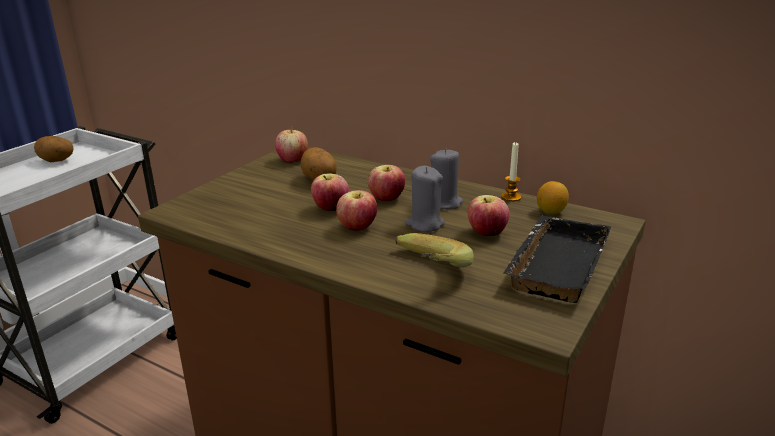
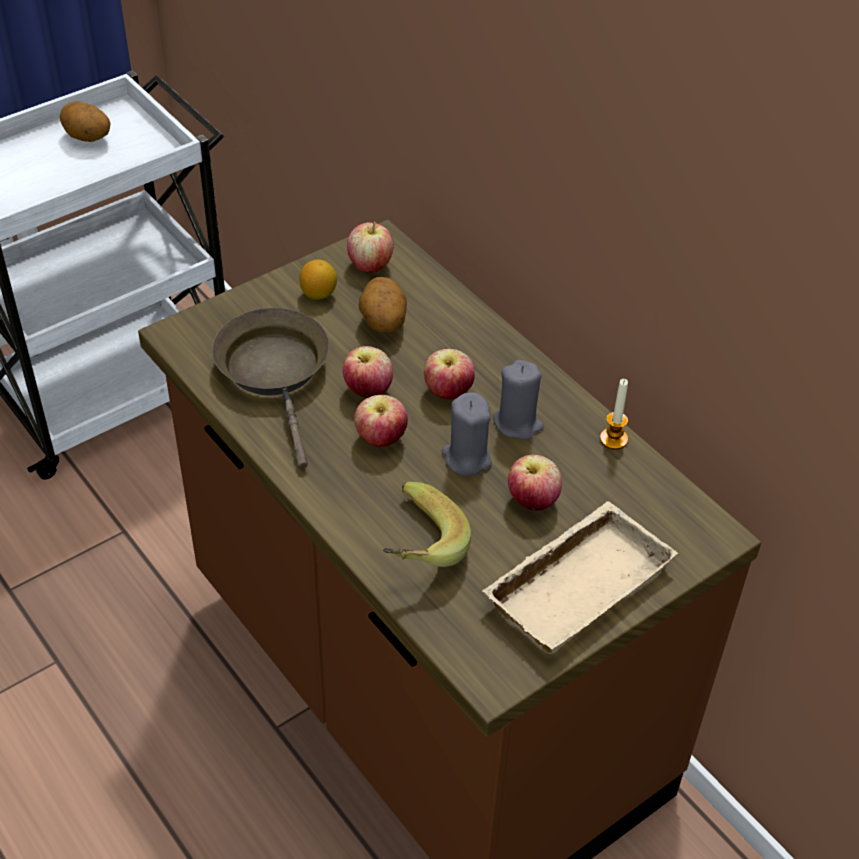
camera: 20 degrees right, 20 degrees up
(258, 214) = (276, 373): none -> brown frying pan
(550, 211) = (645, 486): lemon -> lemon (318, 294)
(554, 263) = (576, 582): black tray -> beige tray

